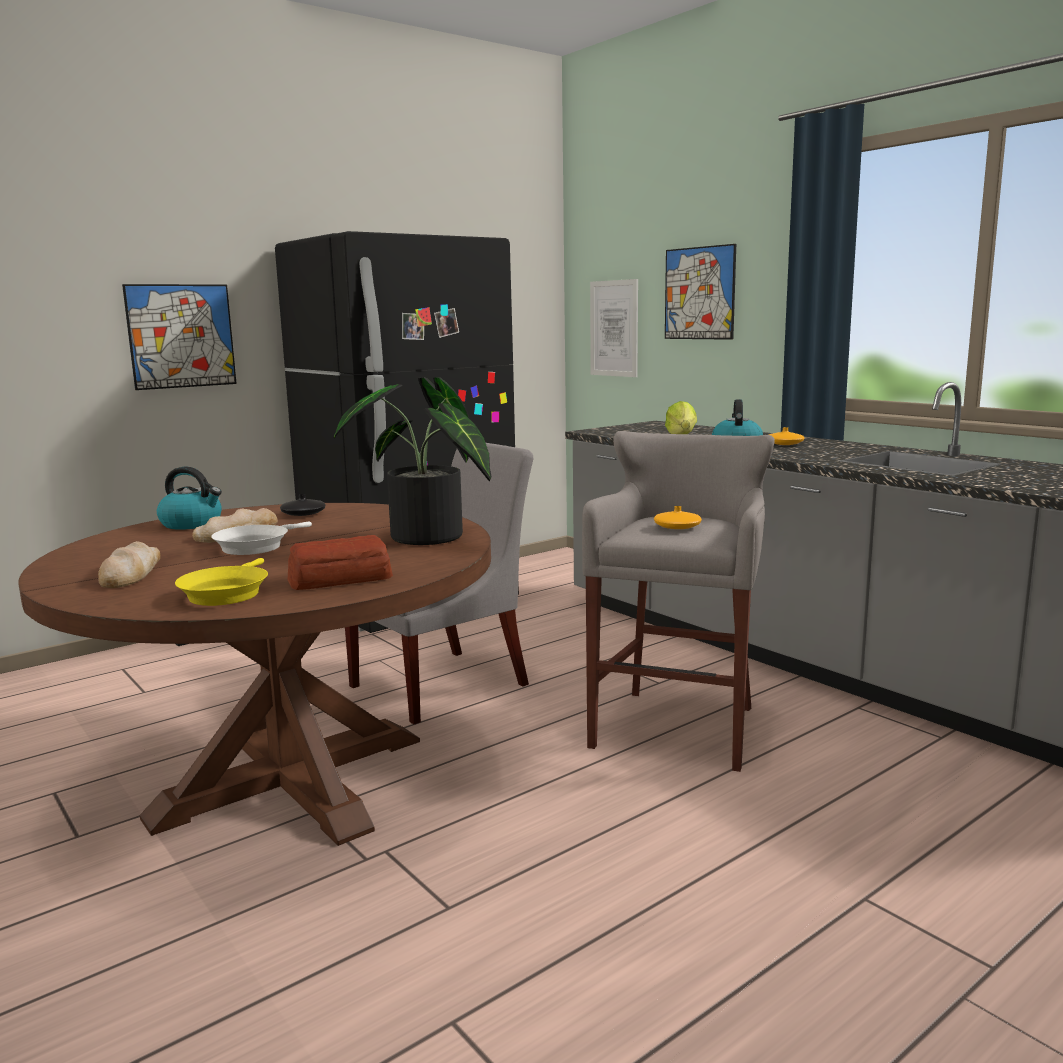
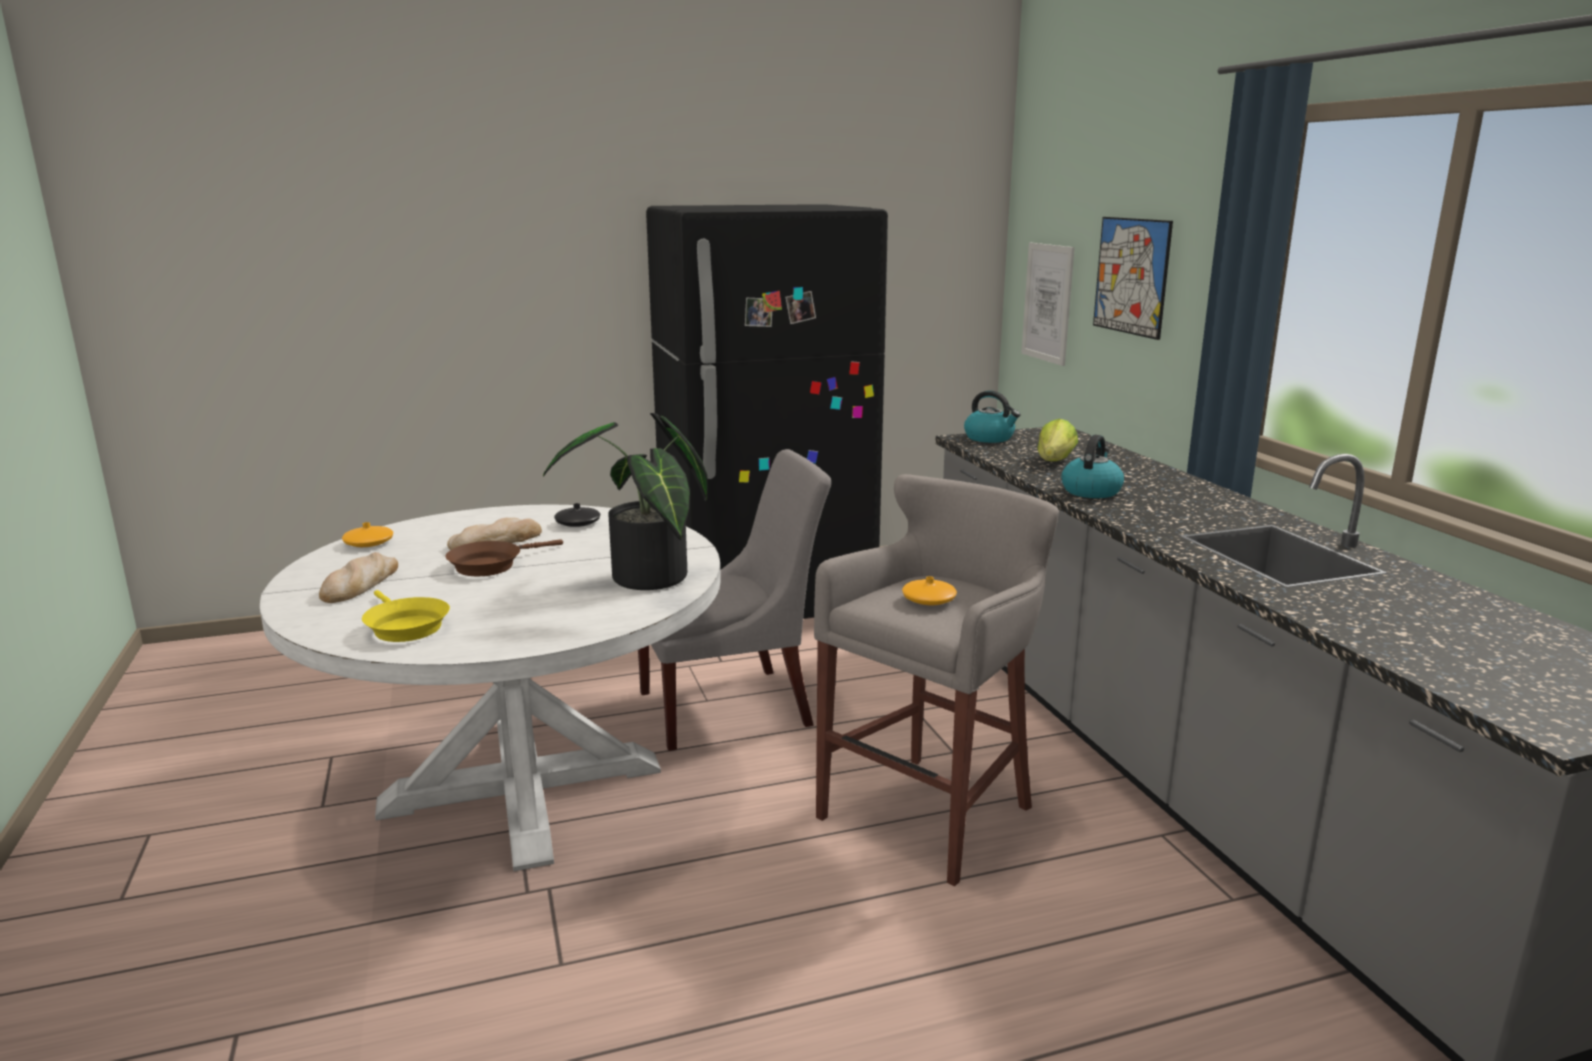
camera: 20 degrees right, 5 degrees up
(181, 336) = (544, 305): picture -> none
(192, 524) = (471, 523): kettle -> kettle (990, 438)
(226, 593) = (404, 626): yellow frying pan -> yellow frying pan turned 60 degrees counterclockwise
(256, 546) = (491, 565): white frying pan -> brown frying pan
(291, 777) = (522, 786): brown dining table -> white dining table
(338, 579) = (511, 625): bread -> none
(784, 444) = (1157, 493): orange vase -> orange vase (369, 543)

